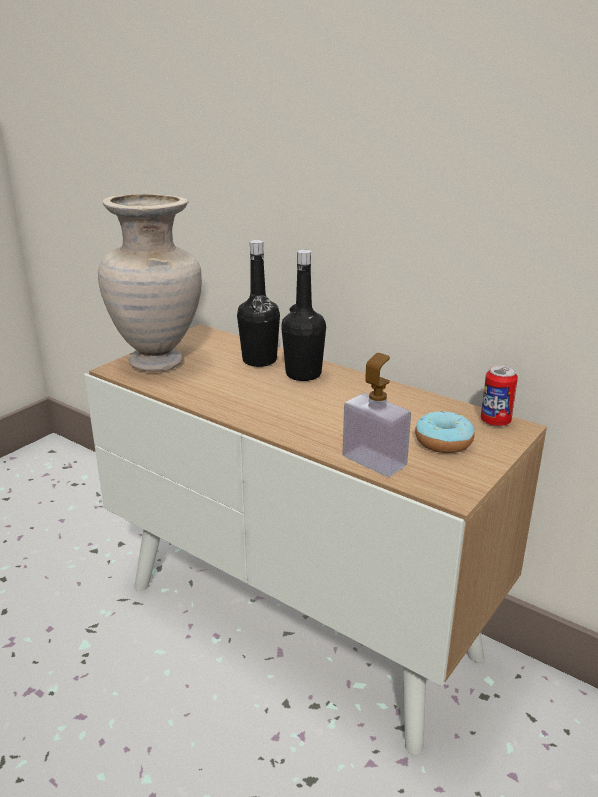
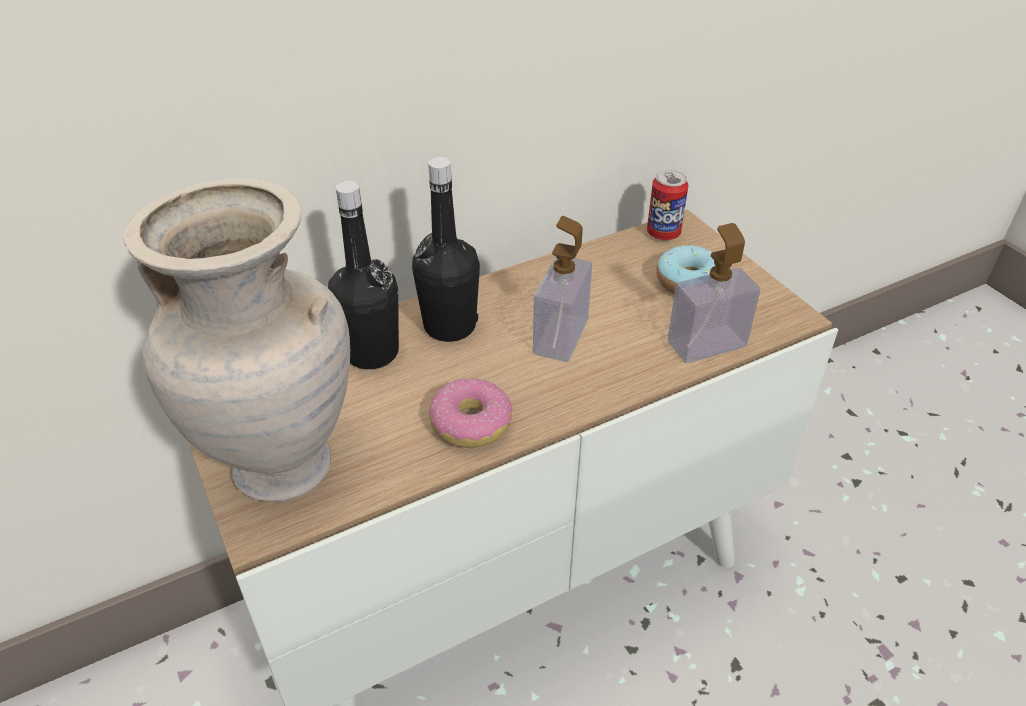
camera: 65 degrees left, 15 degrees up
(224, 399) = (471, 423): none -> donut
(327, 408) = (560, 337): none -> soap dispenser

